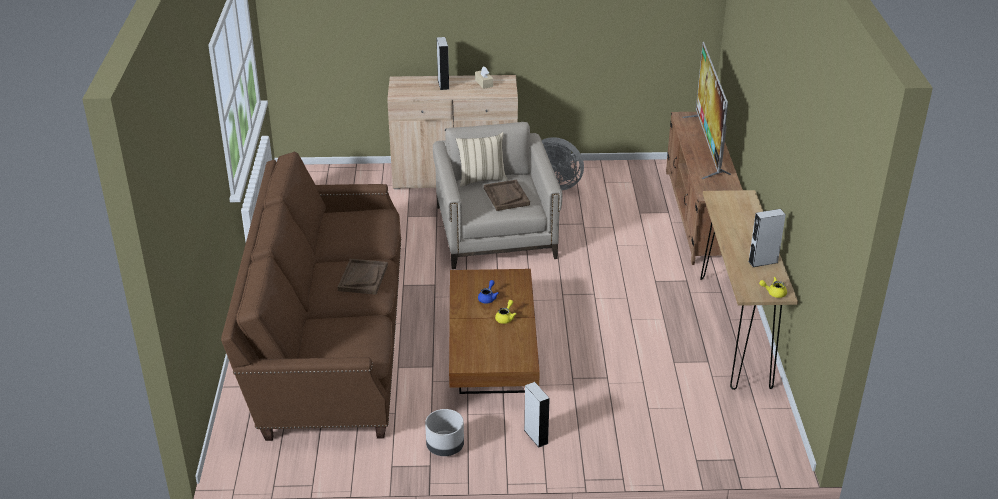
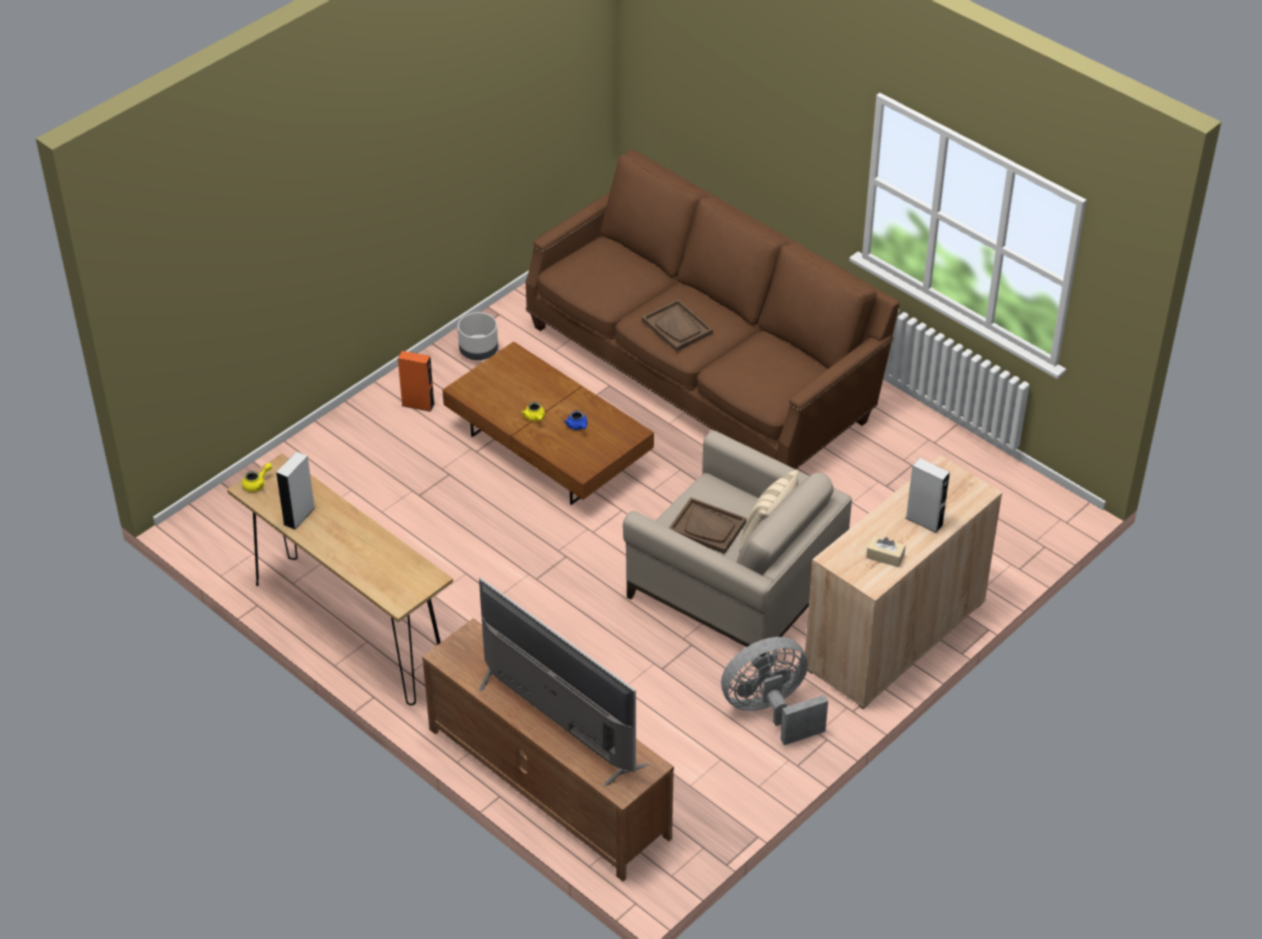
camera: 135 degrees right, 10 degrees up
(536, 436) = (418, 404): grey speaker -> orange speaker

